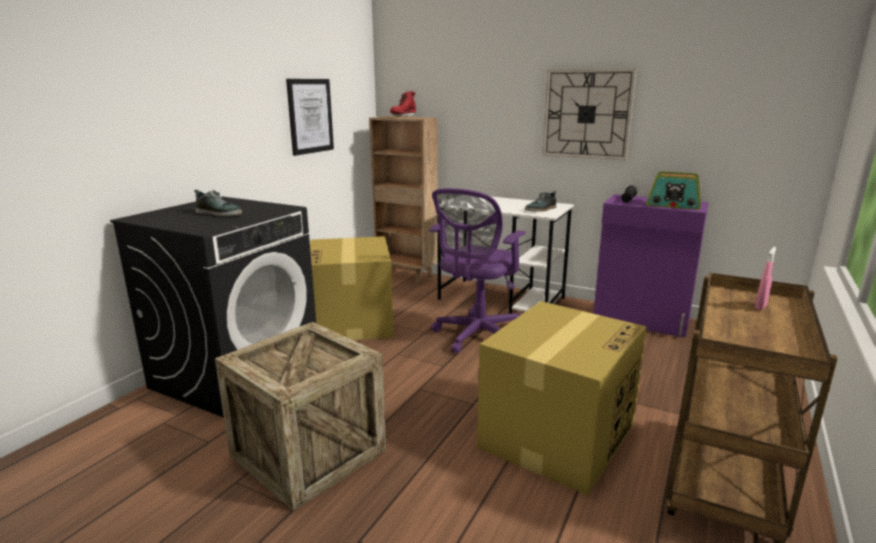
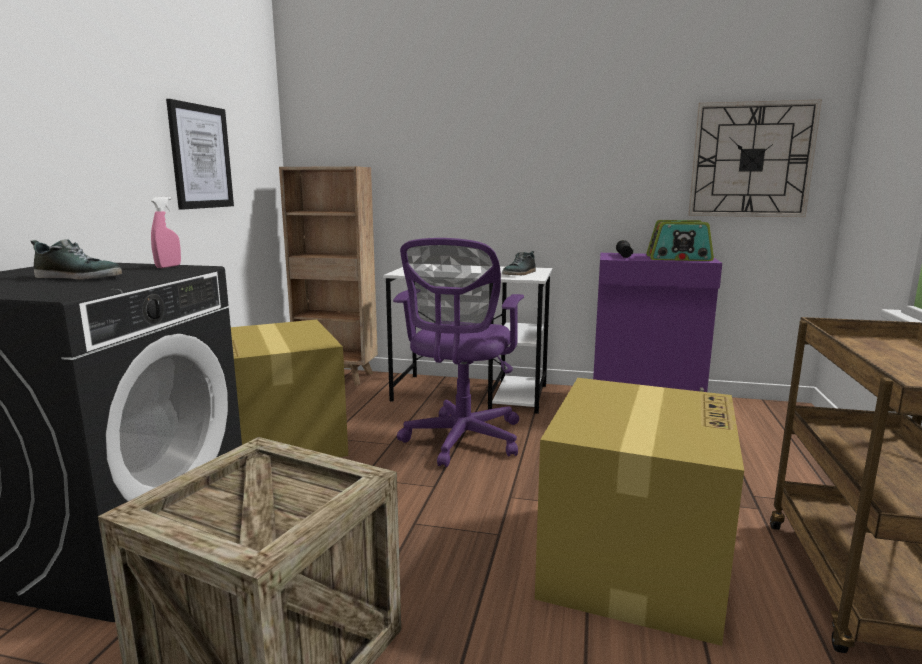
camera: 15 degrees left, 5 degrees down
(403, 117) = (326, 166): red boot -> none
(587, 114) = (562, 157): wall clock -> wall clock (751, 160)
(760, 306) = (889, 350): pink spray bottle -> pink spray bottle (168, 266)

